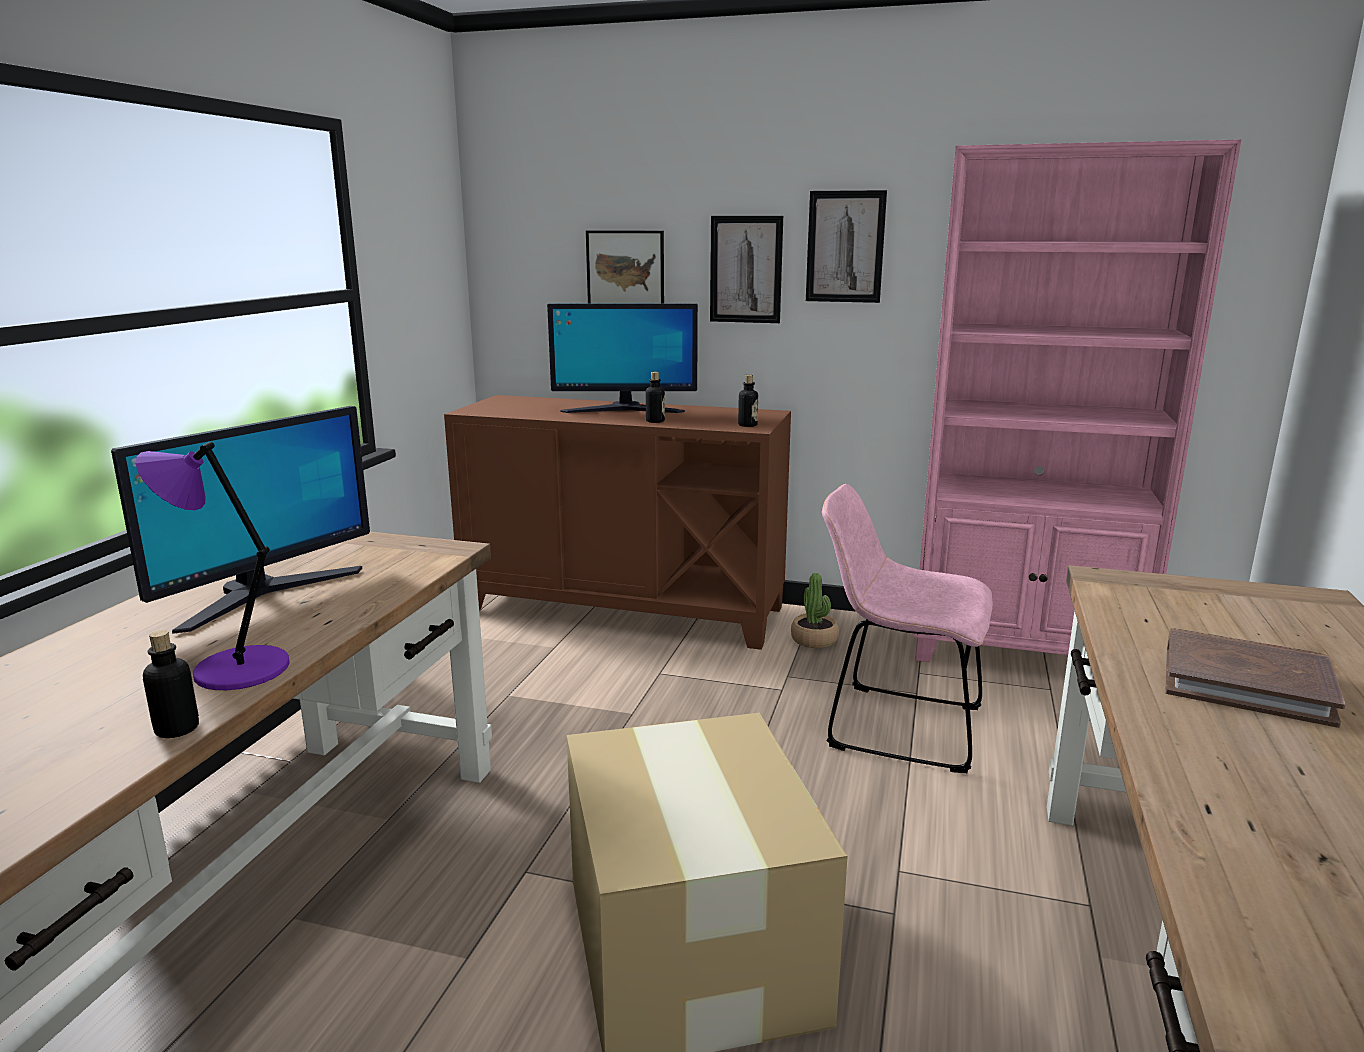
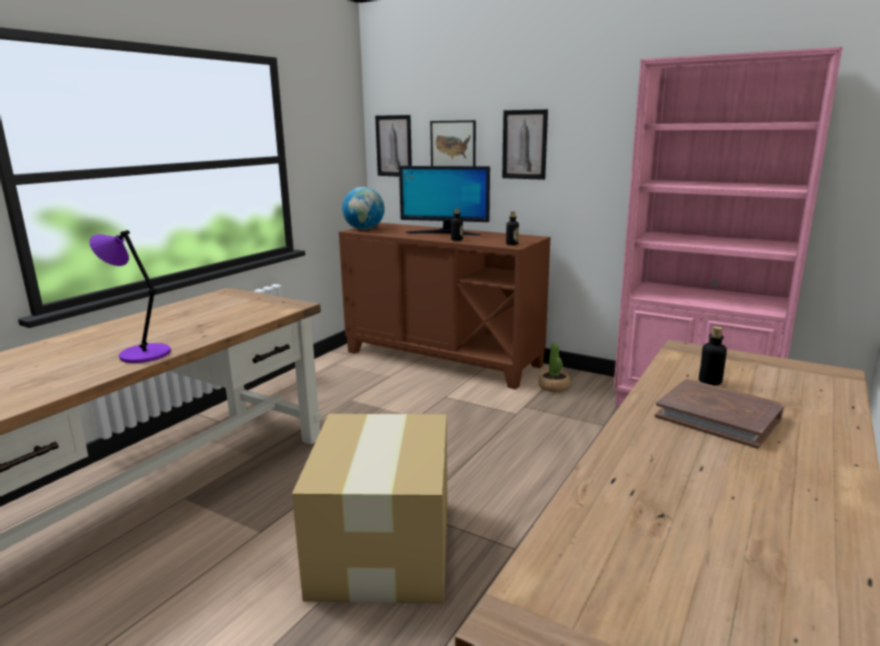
camera: 15 degrees right, 0 degrees up
(177, 729) = (95, 377): bottle -> bottle (710, 381)
(264, 594) = (184, 320): monitor -> none
(484, 408) = (364, 229): none -> globe
(845, 247) = (586, 129): picture -> picture (394, 146)
(895, 726) = (578, 443): pink chair -> none

